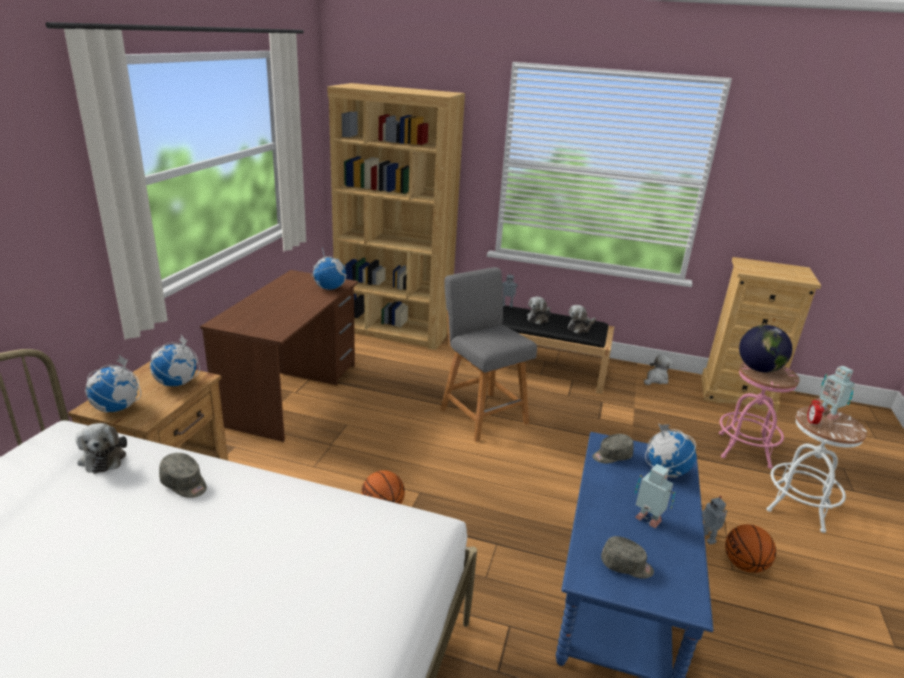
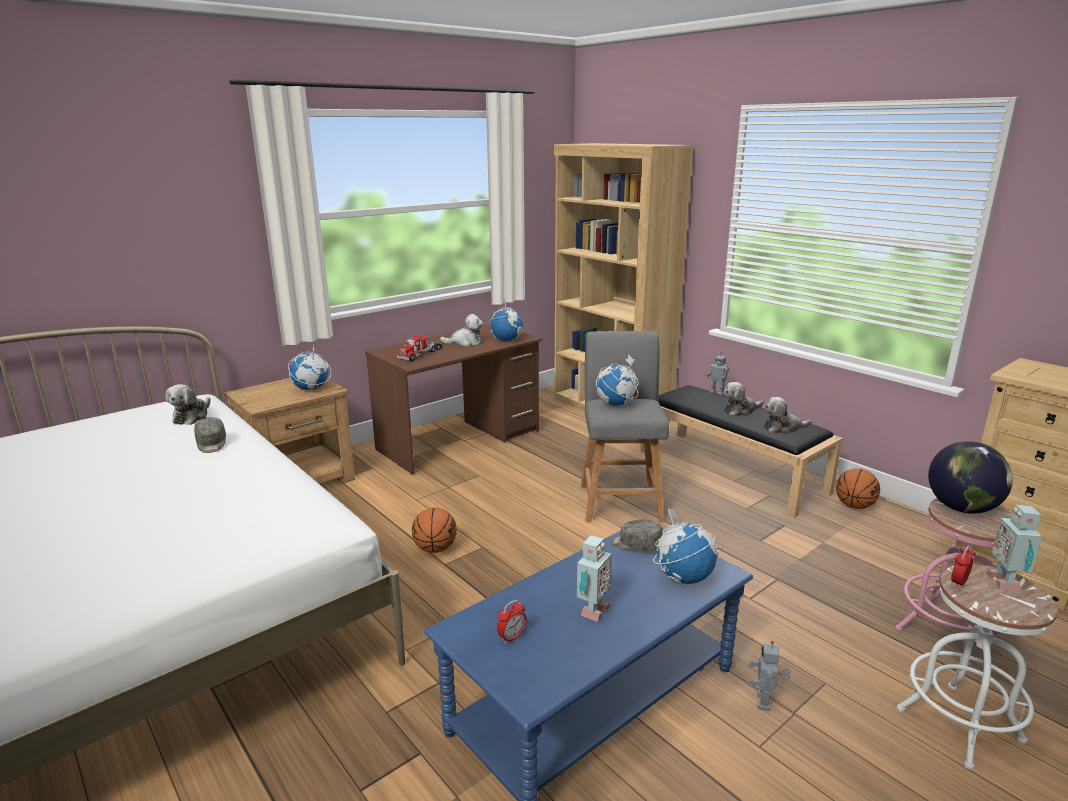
camera: 35 degrees right, 5 degrees down
(117, 408) = (254, 396): globe -> globe (616, 404)
(267, 319) = (420, 354): none -> toy truck
(626, 566) = (512, 637): grey cap -> alarm clock
(647, 521) = (592, 611): toy robot -> toy robot turned 45 degrees clockwise
(656, 379) = (895, 521): plush toy -> plush toy (465, 342)
(744, 565) = (783, 749): basketball -> basketball (854, 506)

